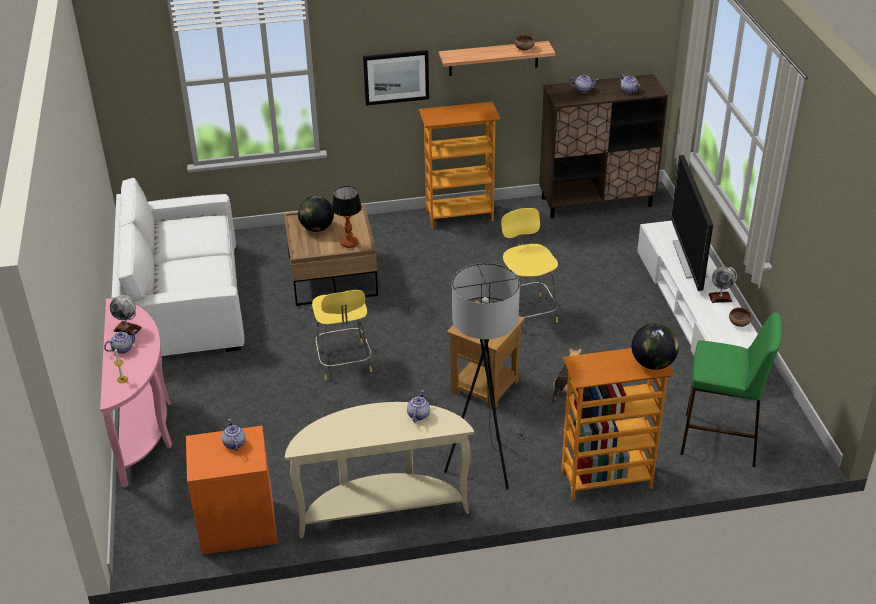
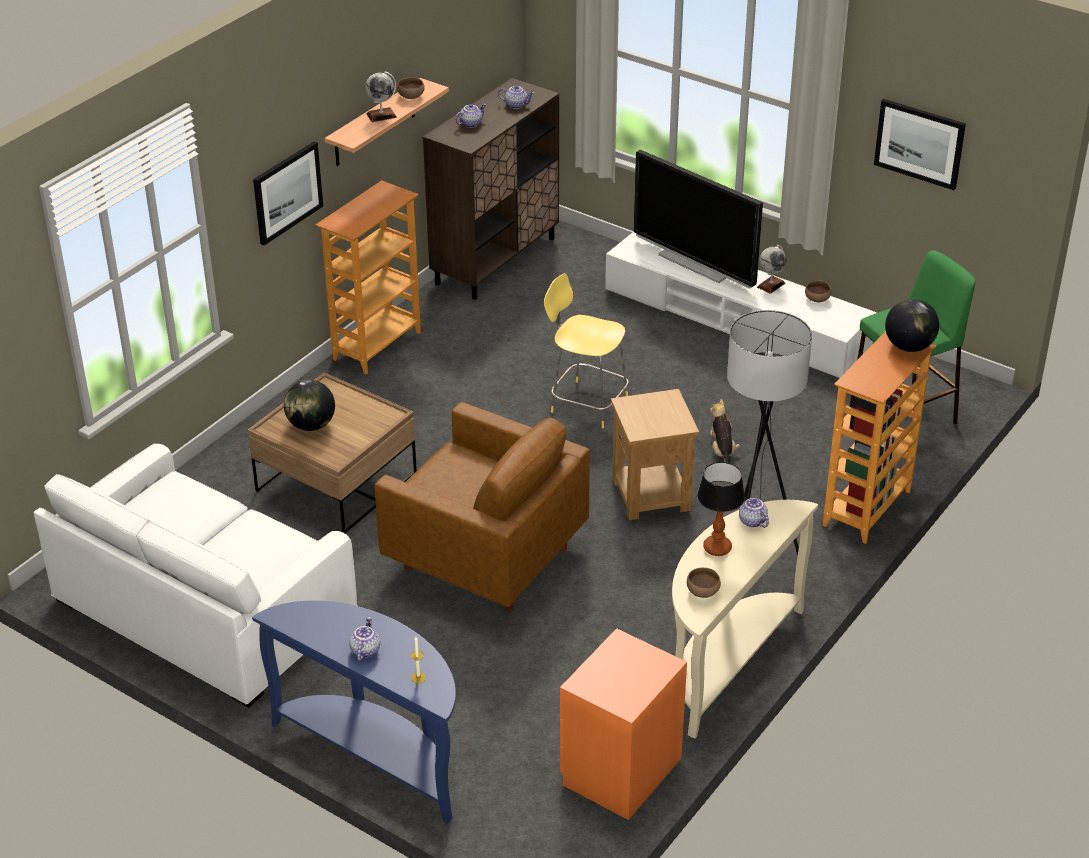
camera: 45 degrees left, 0 degrees up
(127, 329) = (335, 629): globe -> globe (381, 115)
(145, 428) = (377, 755): pink console table -> blue console table
(234, 444) = (618, 661): teapot -> none
(326, 435) = (703, 591): none -> brown bowl
(344, 362) = (484, 557): yellow stool -> brown armchair
(349, 243) = (373, 421): table lamp -> table lamp (717, 547)
(824, 224) = (919, 143): none -> picture

